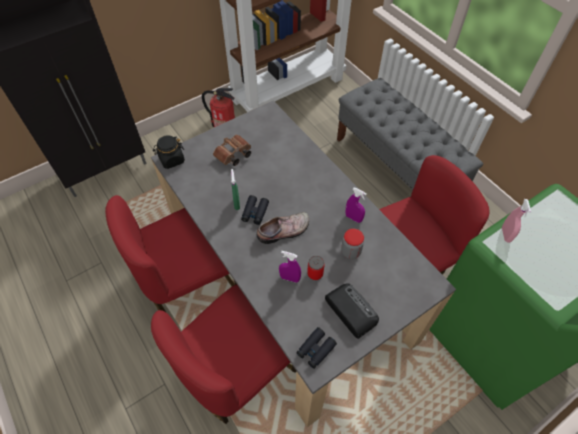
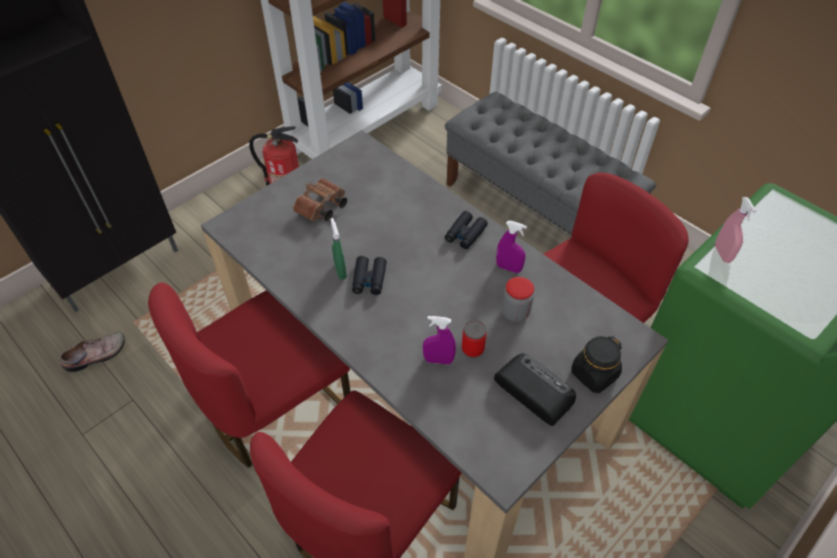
camera: 10 degrees left, 5 degrees down
(171, 160) = (233, 225): black jar -> black jar (594, 374)
(284, 231) = (416, 299): shoe -> shoe (97, 356)
(315, 349) = (497, 450): black binoculars -> black binoculars (465, 234)

